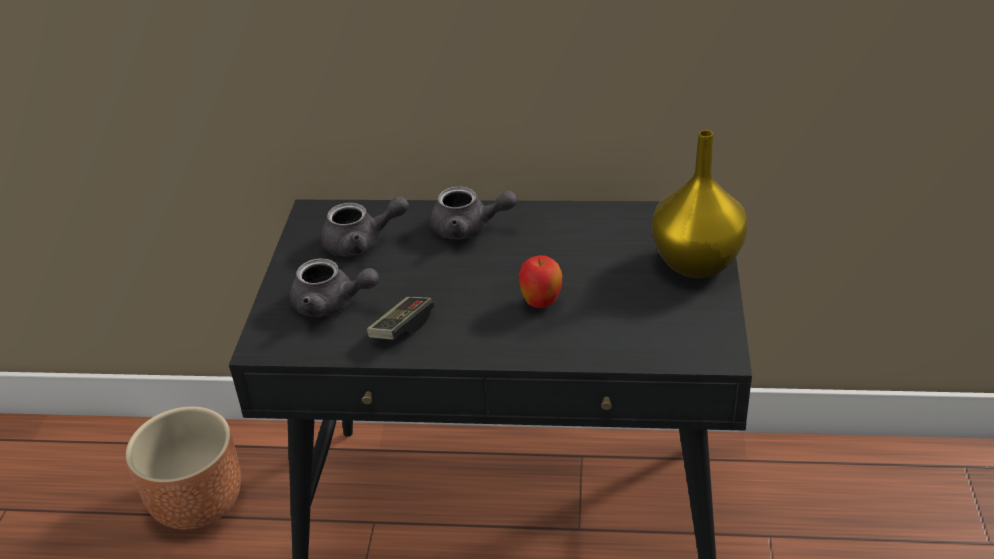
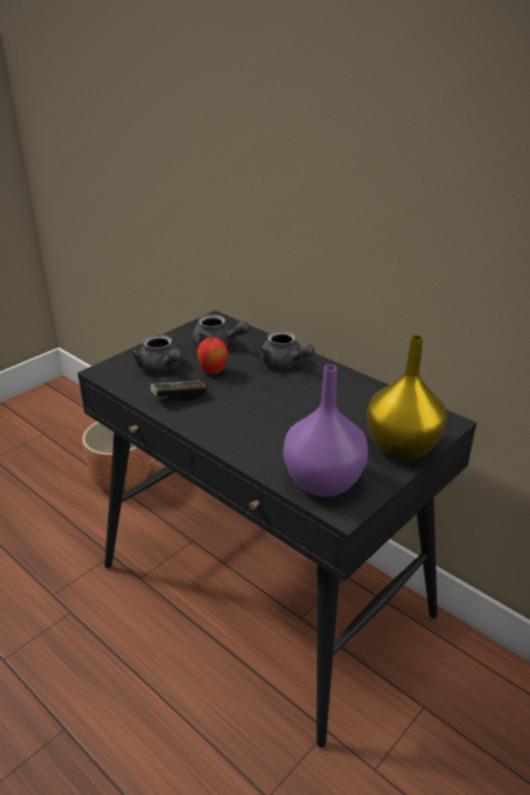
camera: 35 degrees right, 5 degrees down
(541, 303) = (271, 422): apple -> apple (213, 372)
(668, 338) = (321, 482): none -> purple vase

